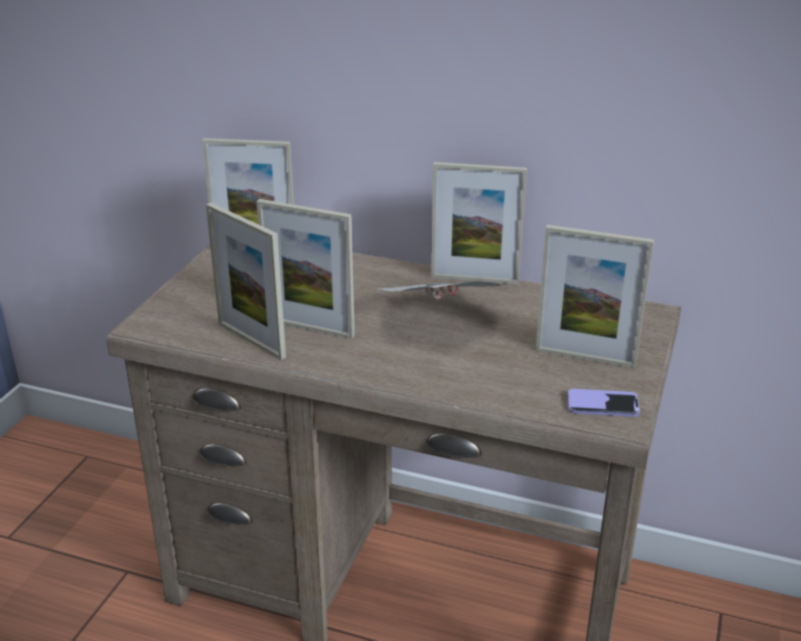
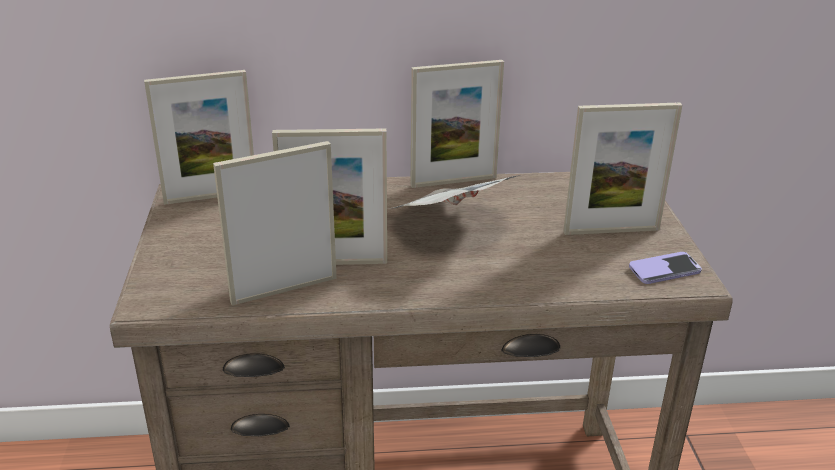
camera: 25 degrees left, 0 degrees up
(251, 340) = (284, 289): picture frame -> picture frame turned 135 degrees clockwise

